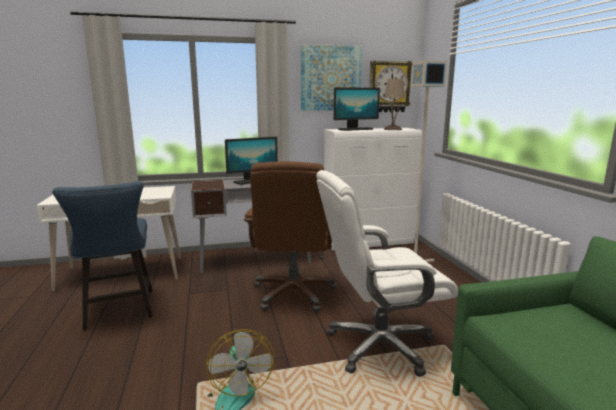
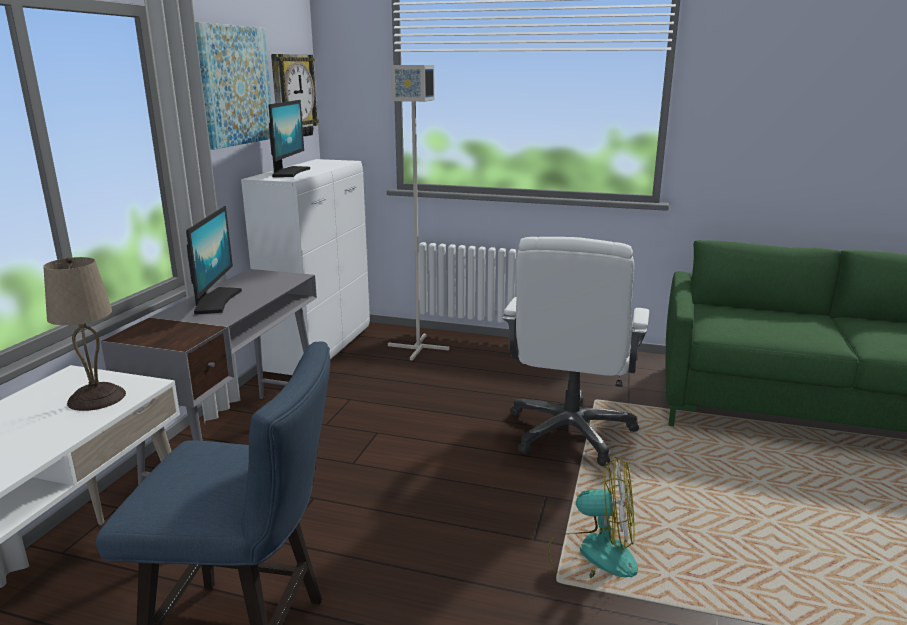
camera: 60 degrees left, 5 degrees up
(294, 293) = (397, 446): brown office chair -> none
(393, 129) = (328, 164): beige table lamp -> beige table lamp (98, 397)

